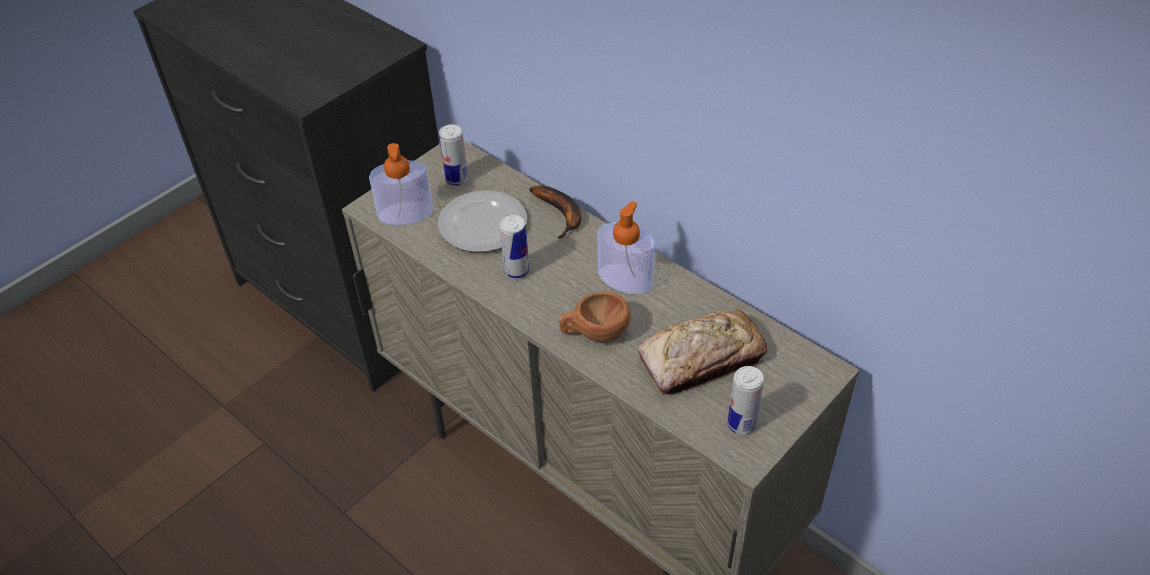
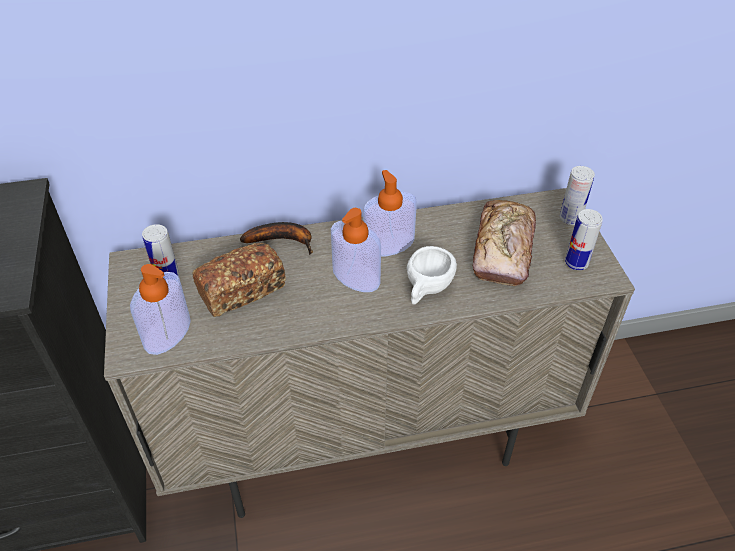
camera: 55 degrees left, 0 degrees up
(484, 225) = (242, 290): plate -> bread
(517, 272) = (317, 298): can -> can (570, 218)
(565, 280) = (356, 276): none -> soap dispenser
(594, 333) = (426, 289): brown cup -> white cup

